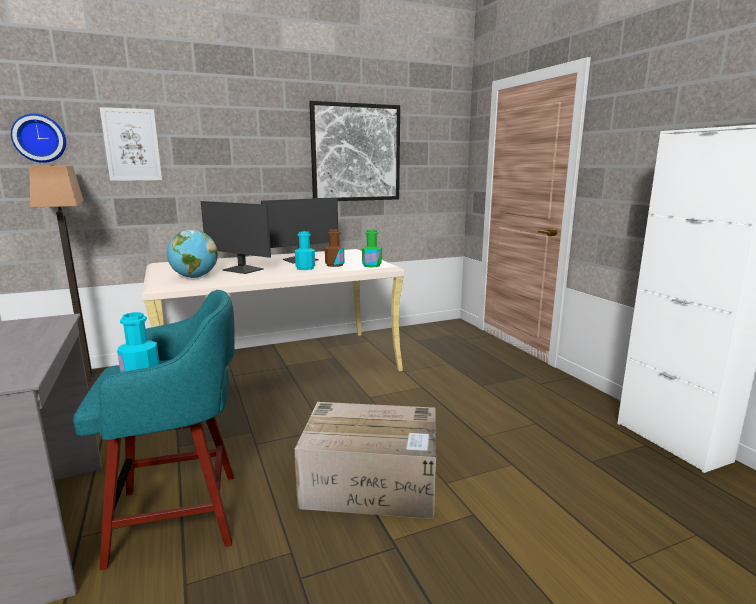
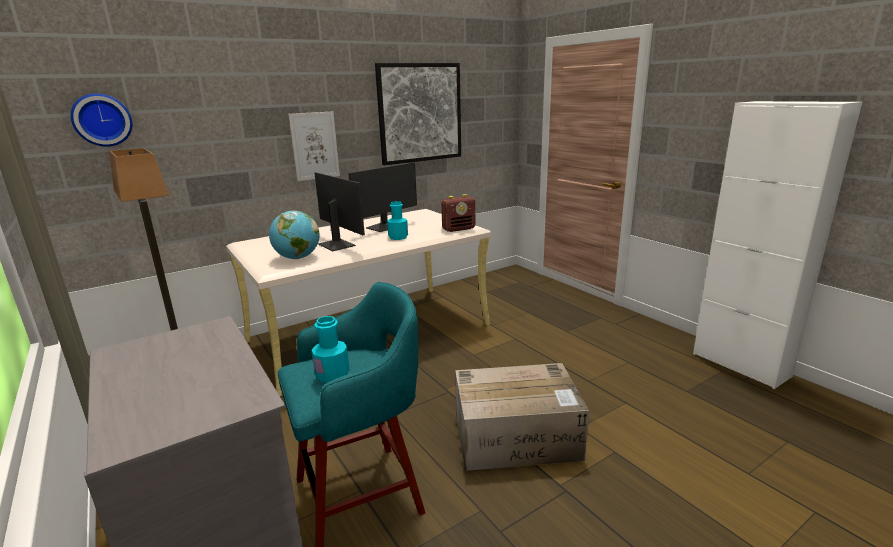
camera: 10 degrees left, 5 degrees up
(132, 145) = (201, 120): picture -> picture (314, 146)
(242, 270) = (337, 244): monitor -> monitor turned 150 degrees counterclockwise
(334, 265) = (423, 231): brown bottle -> none
(371, 265) = (459, 229): green bottle -> radio

